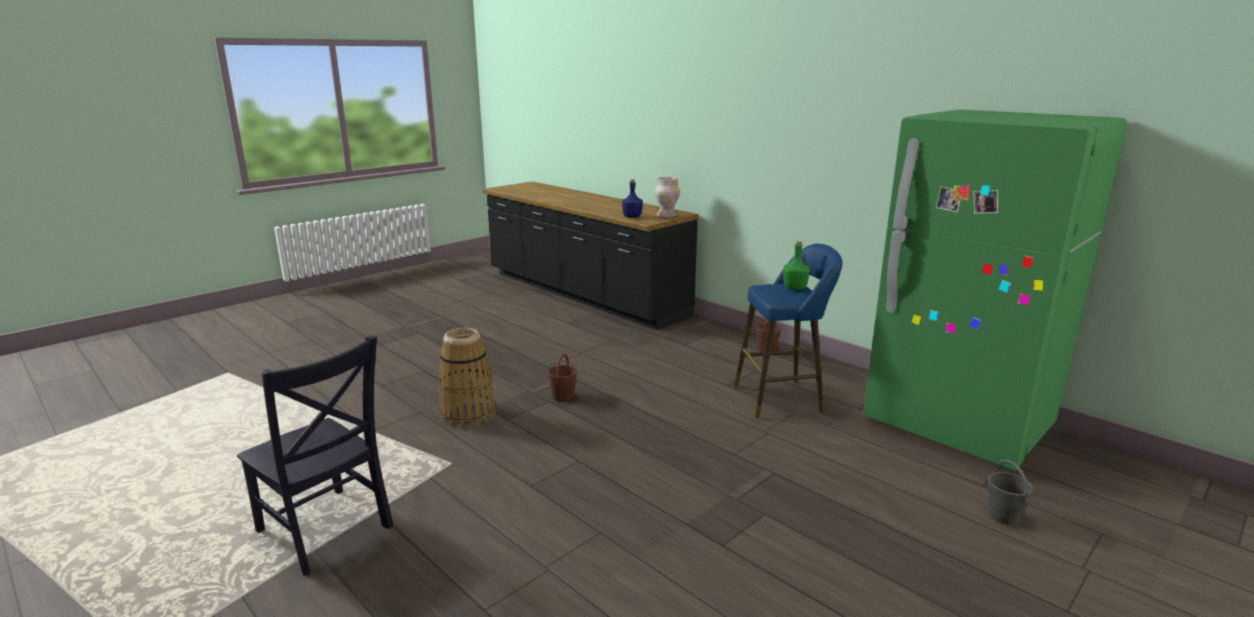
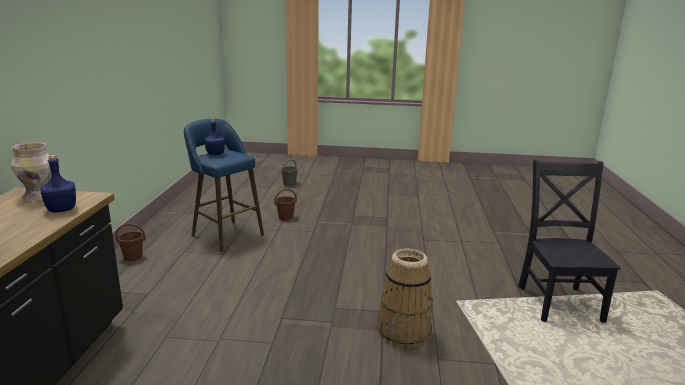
camera: 130 degrees left, 0 degrees up
(563, 397) = (320, 305): brown bucket -> brown bucket (286, 217)
(795, 288) = (215, 154): green bottle -> blue bottle
(957, 426) = (213, 195): green fridge -> none

